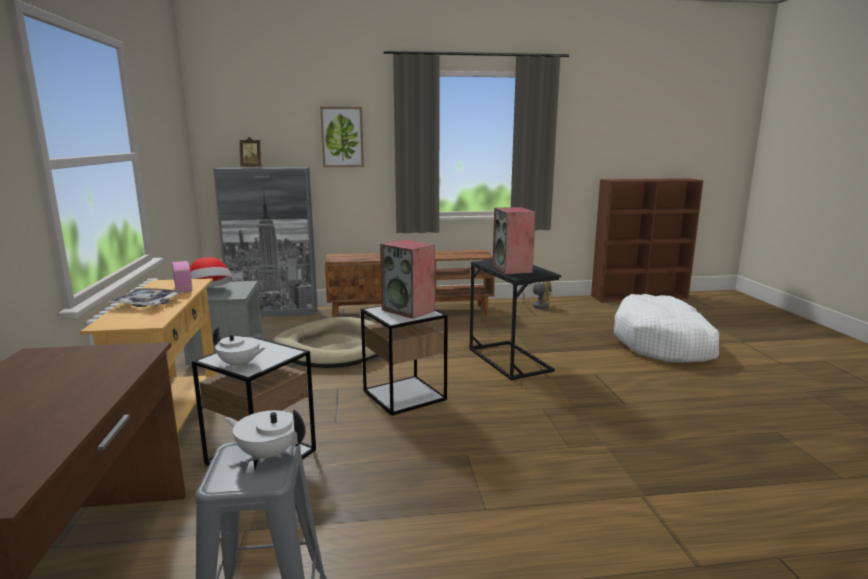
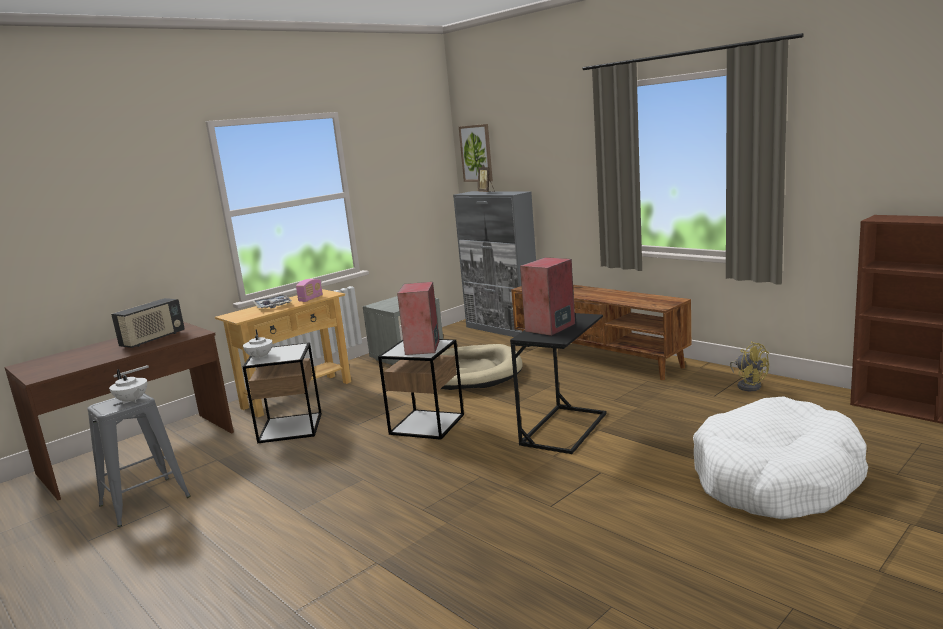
camera: 55 degrees right, 0 degrees up
(71, 376) = (153, 339): none -> radio
(210, 291) = (393, 302): hat -> none
(268, 454) = (132, 401): white teapot -> white teapot turned 150 degrees clockwise
(342, 137) = (559, 160): picture -> picture (476, 153)

